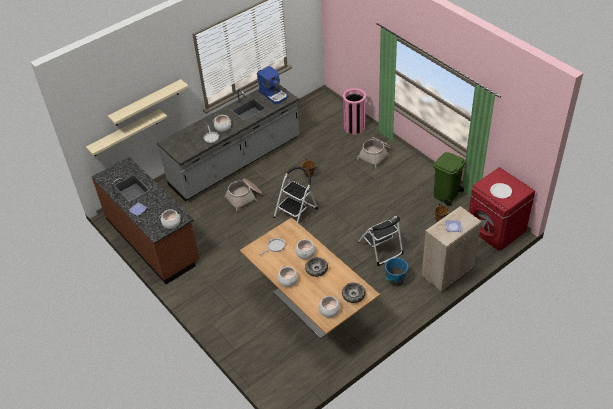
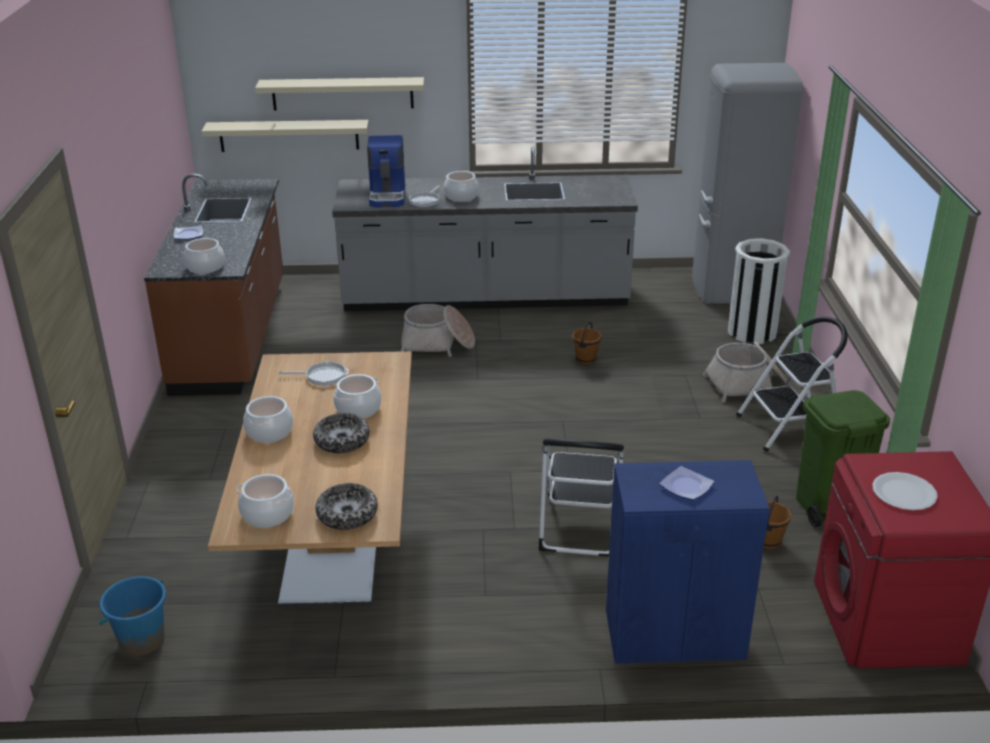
camera: 35 degrees right, 15 degrees down
(273, 94) = (600, 189): coffee machine -> coffee machine (388, 195)
(297, 212) = (495, 400): step ladder -> step ladder (792, 427)
(326, 108) = (729, 289): none -> grey fridge
(354, 127) = (752, 332): pink trash can -> white trash can
(395, 280) = (546, 592): blue bucket -> blue bucket (142, 640)
(447, 274) = (672, 643): beige cabinet -> blue cabinet

